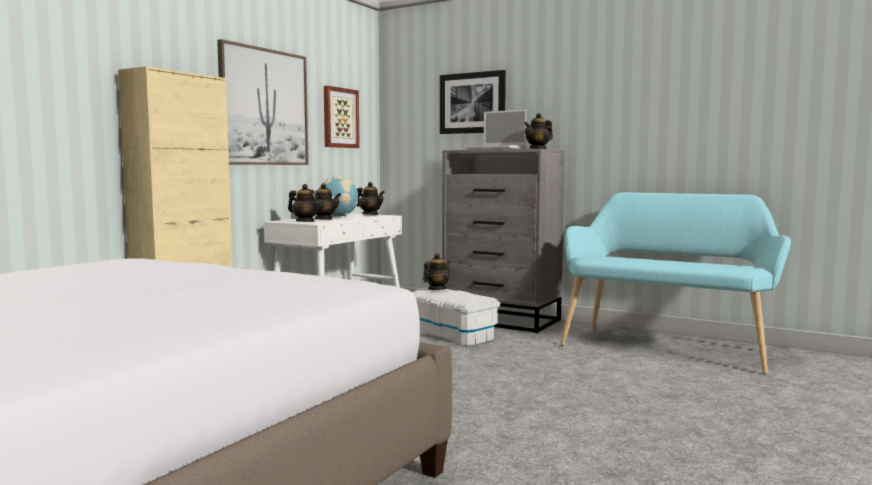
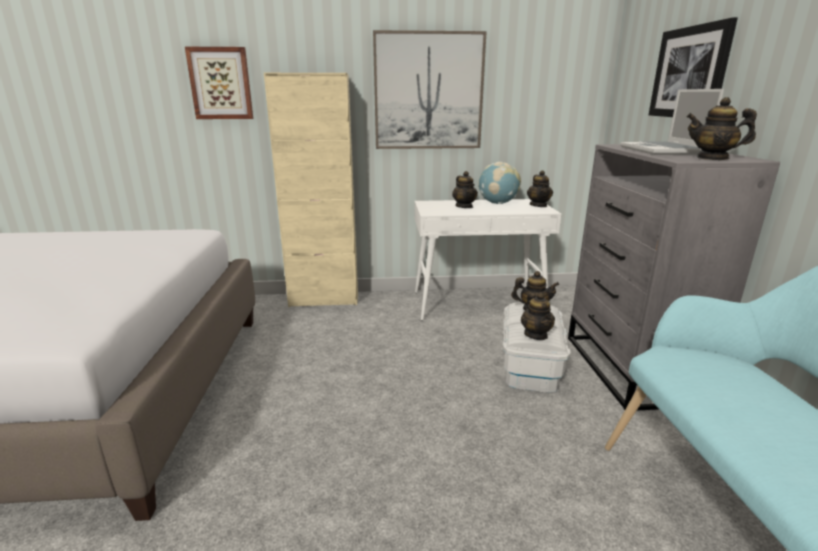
camera: 55 degrees right, 15 degrees up
(305, 222) = (434, 208): teapot -> teapot (536, 335)
(340, 118) = (538, 95): picture -> picture (221, 83)

